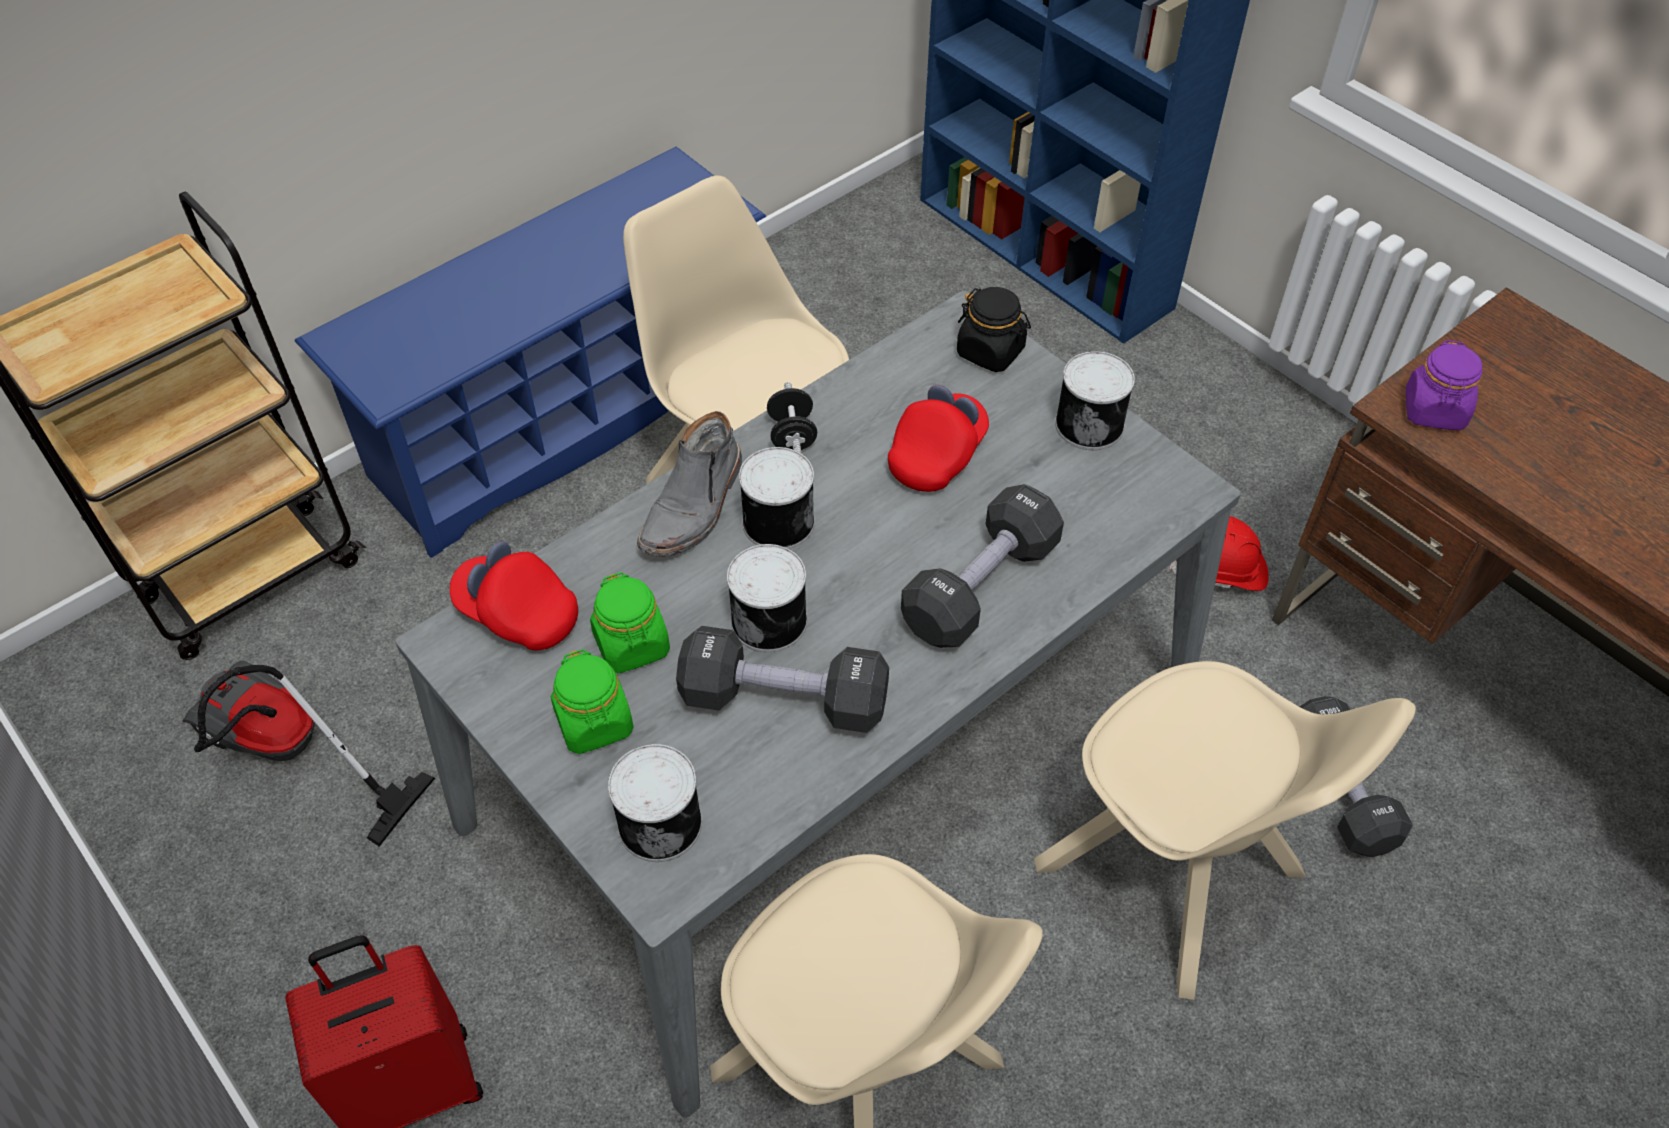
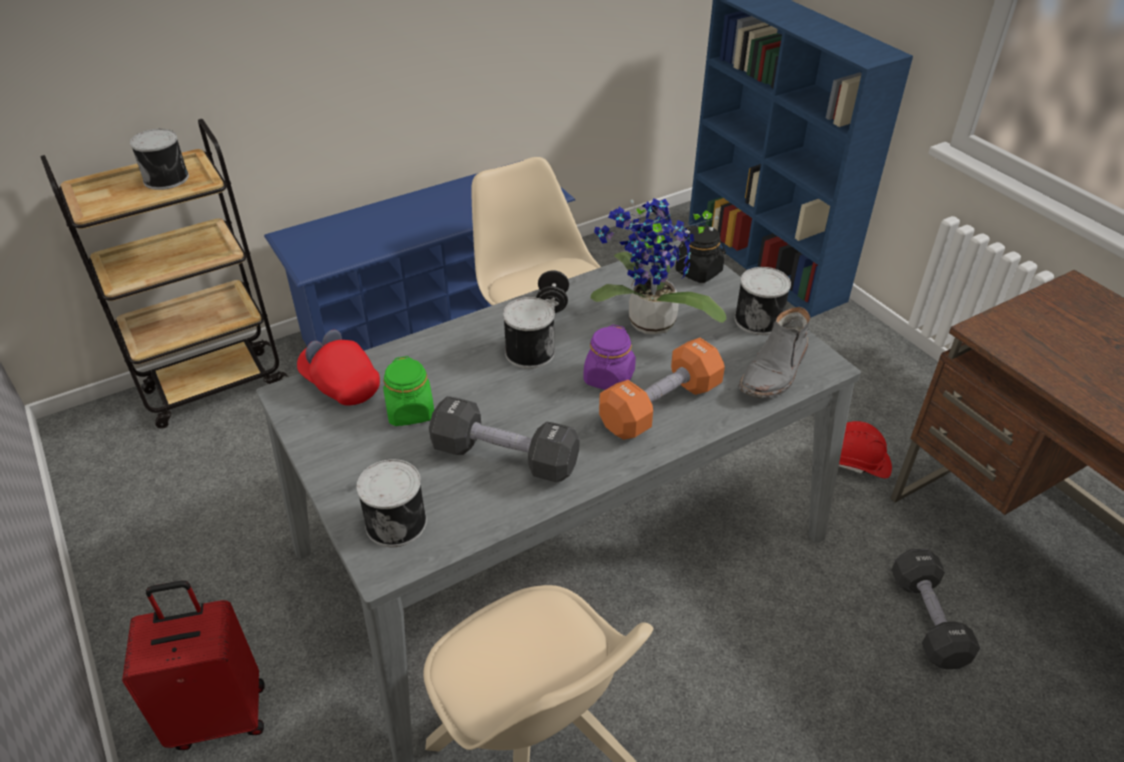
camera: 10 degrees right, 10 degrees down
(287, 756) = (202, 493): vacuum cleaner -> none
(595, 723) = (371, 454): green jar -> none
(694, 507) = (476, 337): grey boot -> grey boot (774, 371)
(771, 620) = (509, 408): can -> can (167, 178)
(937, 455) = (648, 326): red cap -> potted plant
(980, 586) = (660, 406): black dumbbell -> orange dumbbell
(1174, 875) = (793, 660): beige chair -> none
(1434, 411) = (1011, 336): purple jar -> purple jar (609, 378)

